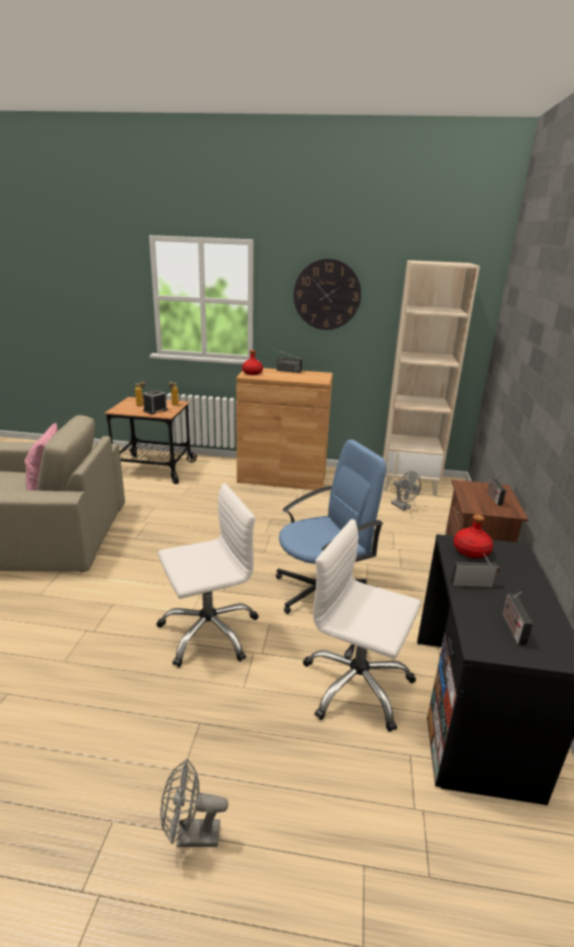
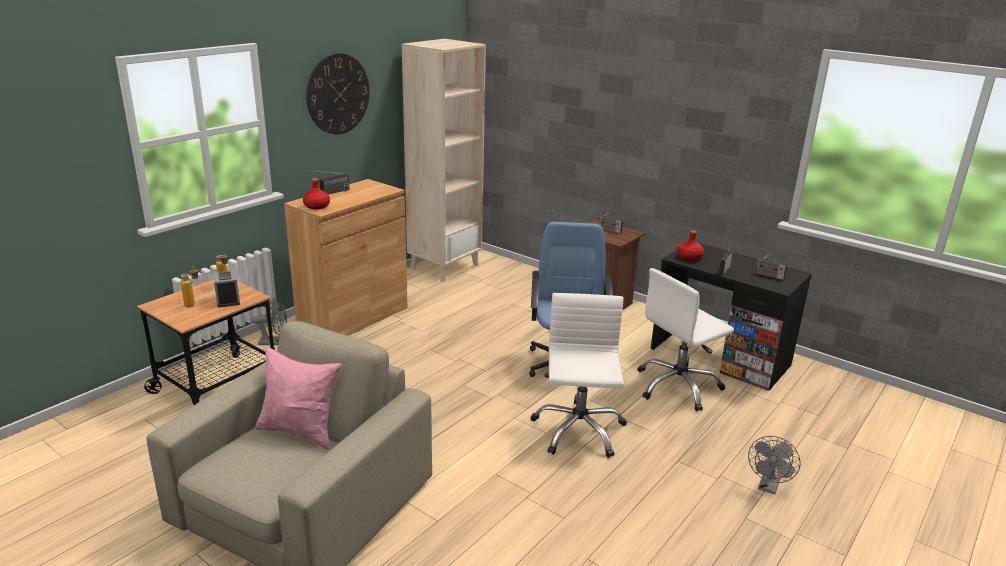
camera: 60 degrees left, 0 degrees up
(403, 507) = (480, 285): grey fan -> grey fan (274, 342)

